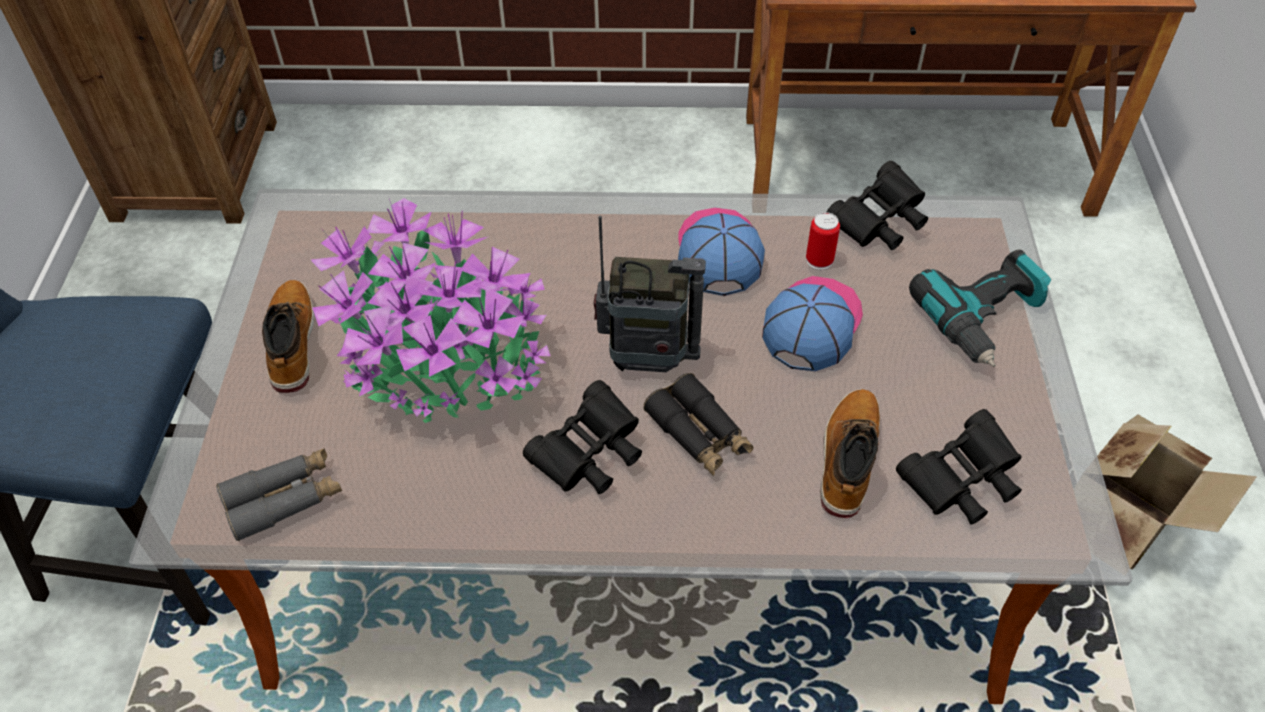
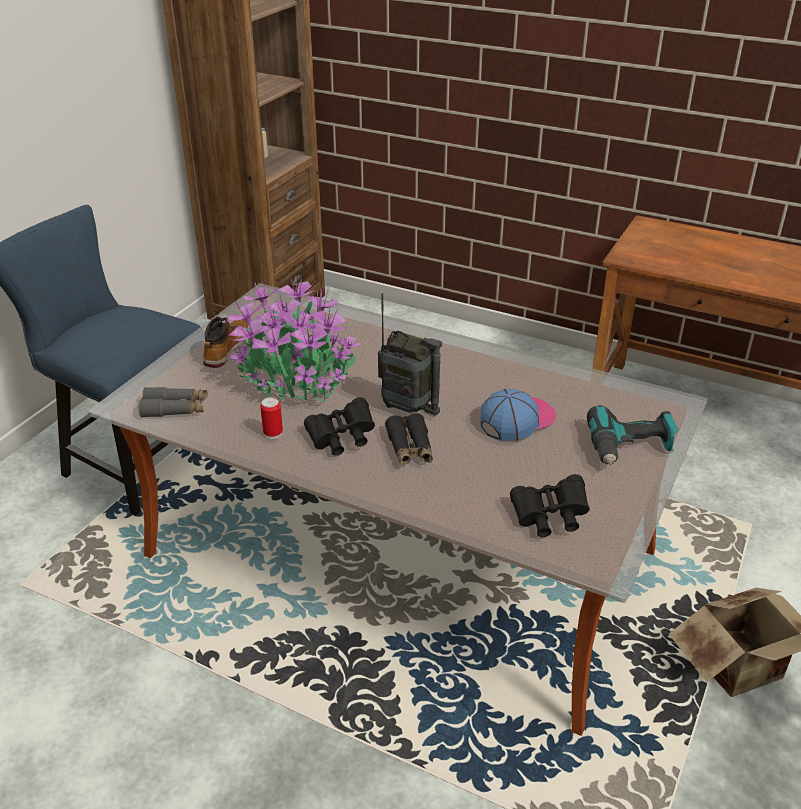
camera: 25 degrees right, 15 degrees down
(718, 253) = (486, 373): cap -> none
(819, 260) = (546, 392): can -> can (273, 433)
(847, 458) = (488, 485): boot -> none
(878, 224) = (598, 385): black binoculars -> none

